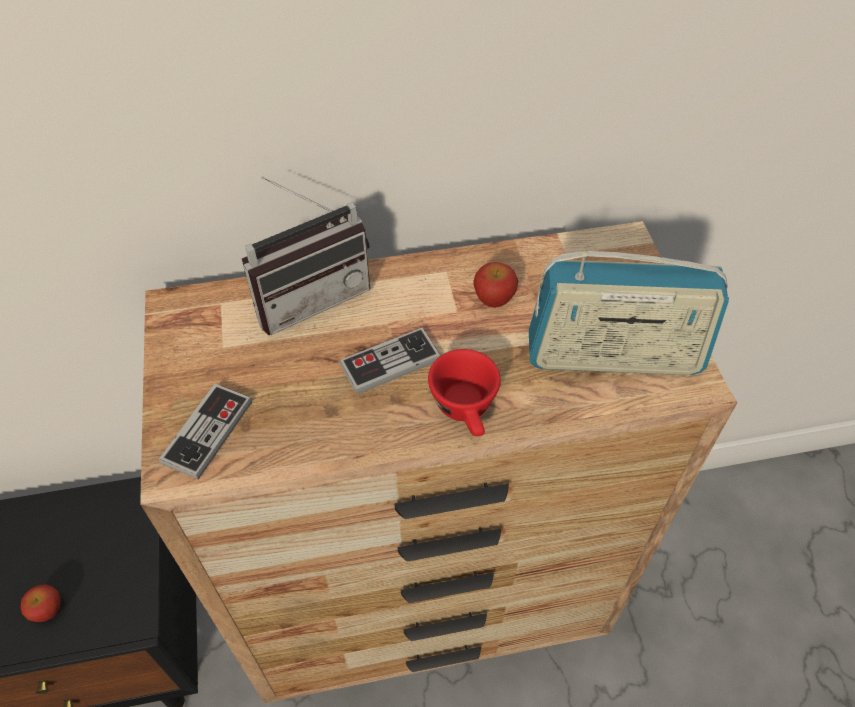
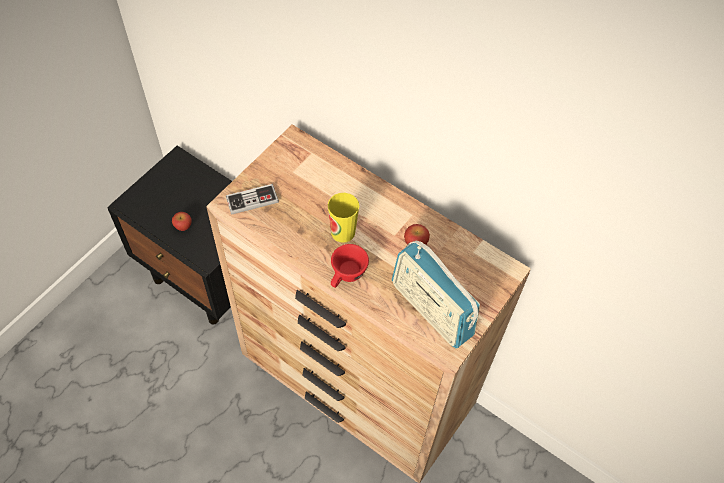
camera: 45 degrees right, 5 degrees up
(310, 296) = (346, 178): radio -> none
(390, 363) = (343, 232): game controller -> cup

